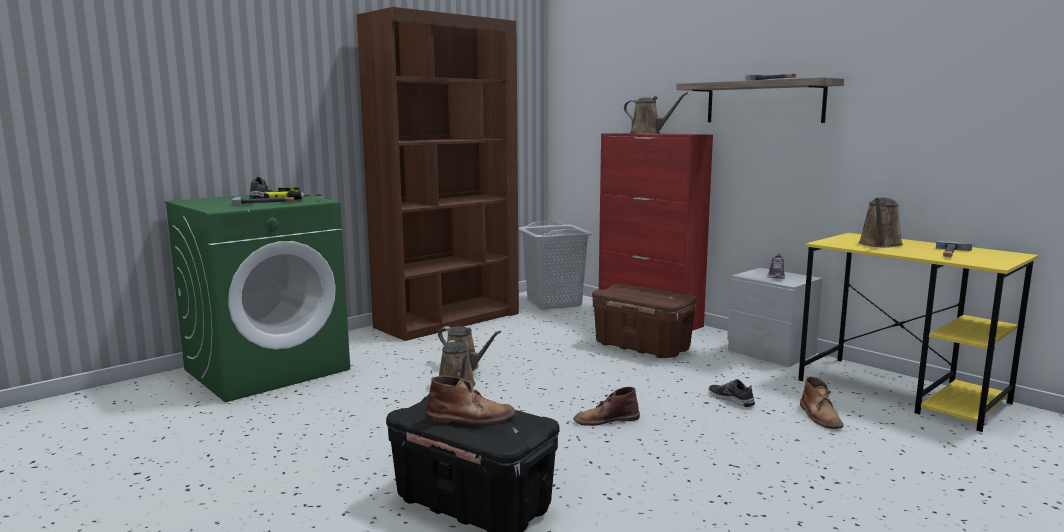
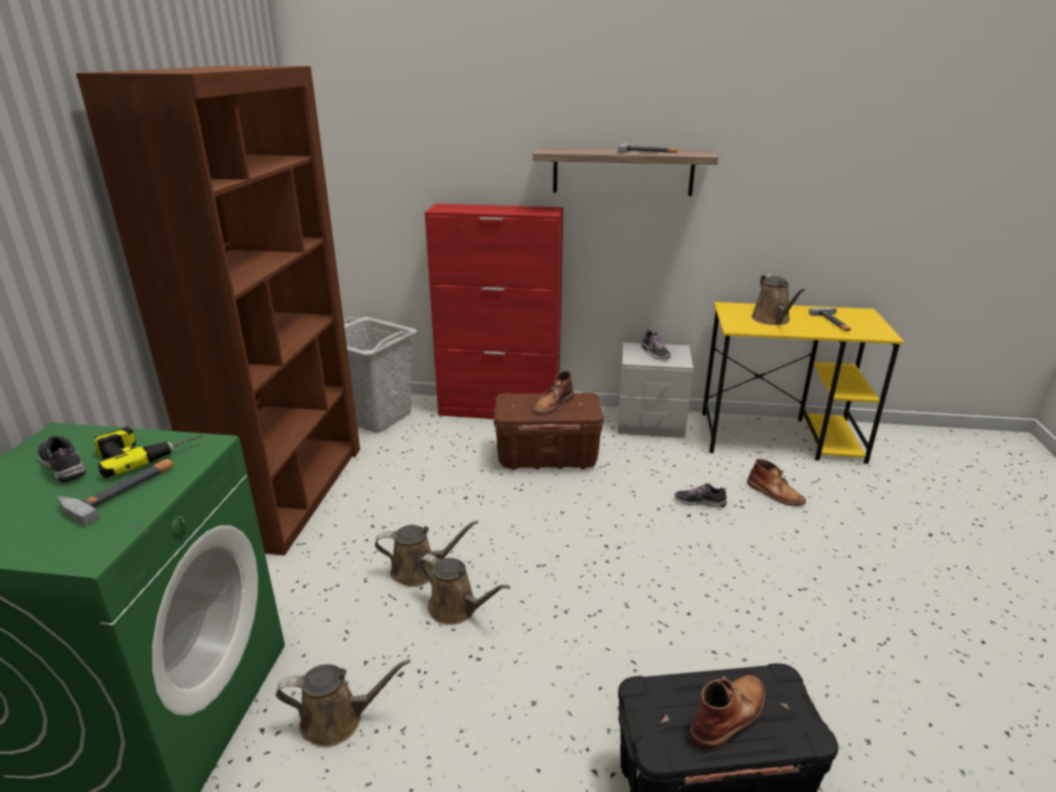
camera: 40 degrees left, 15 degrees up
(605, 419) = (650, 583): brown boot -> brown boot (552, 403)
(648, 133) = (484, 208): brown watering can -> brown watering can (338, 720)

